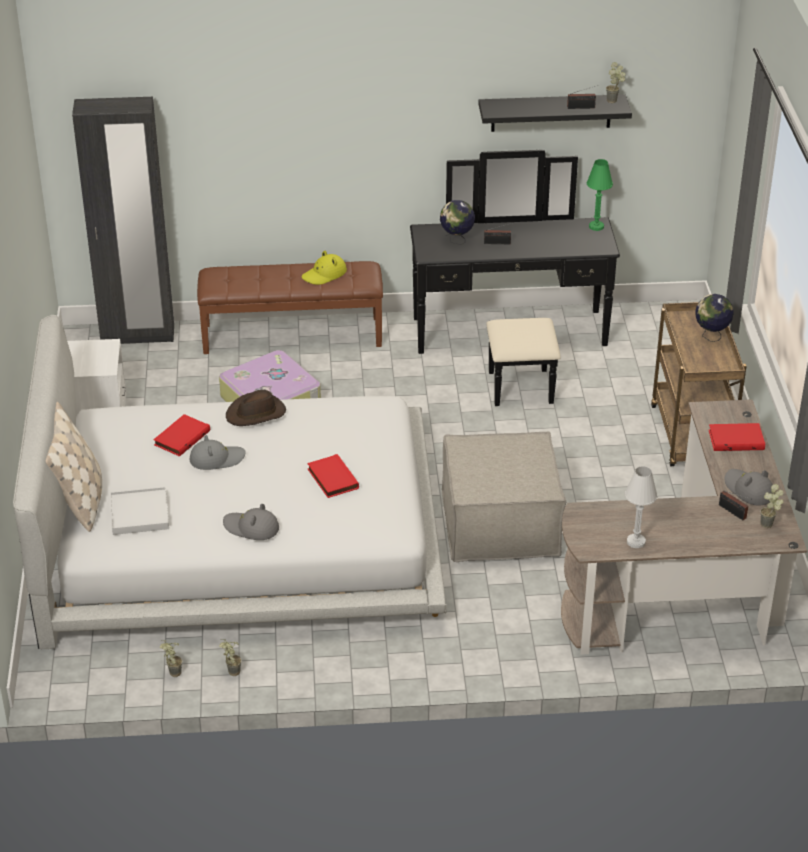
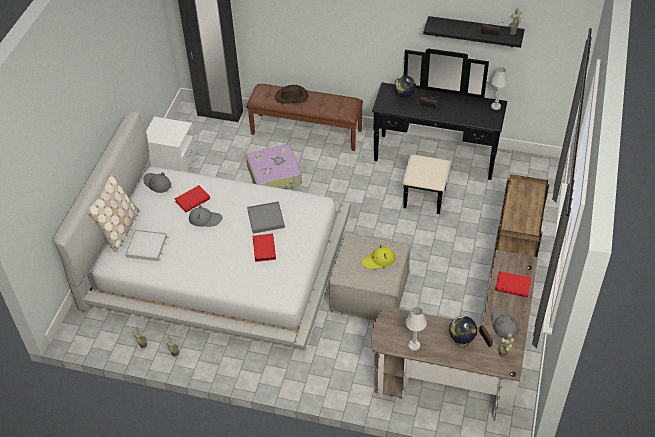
camera: 20 degrees right, 10 degrees up
(251, 528) = (203, 272): grey hat -> grey hat (157, 184)
(256, 413) = (241, 193): brown hat -> brown hat (292, 97)
(314, 439) = (266, 219): none -> grey tray
(324, 274) = (325, 102): yellow hat -> yellow hat (378, 260)
(596, 226) = (495, 106): green table lamp -> white table lamp
(711, 336) = (532, 204): globe -> globe (461, 342)

